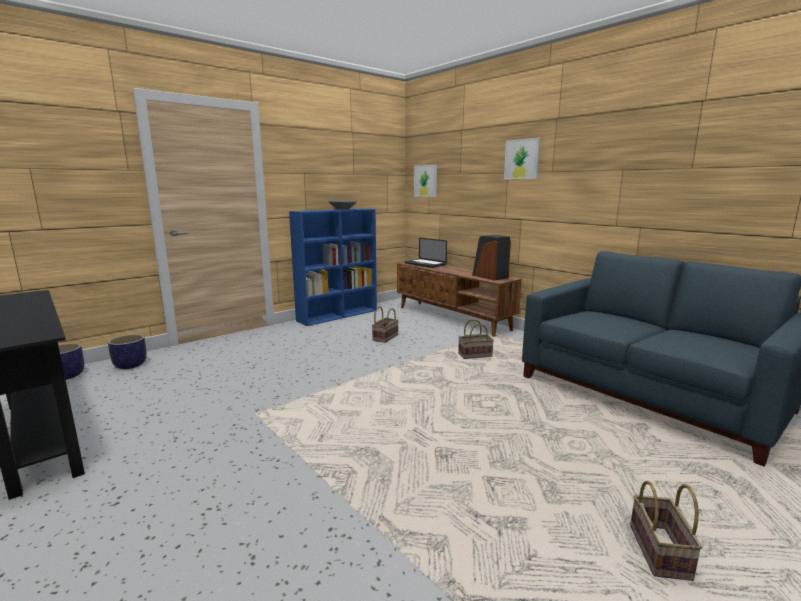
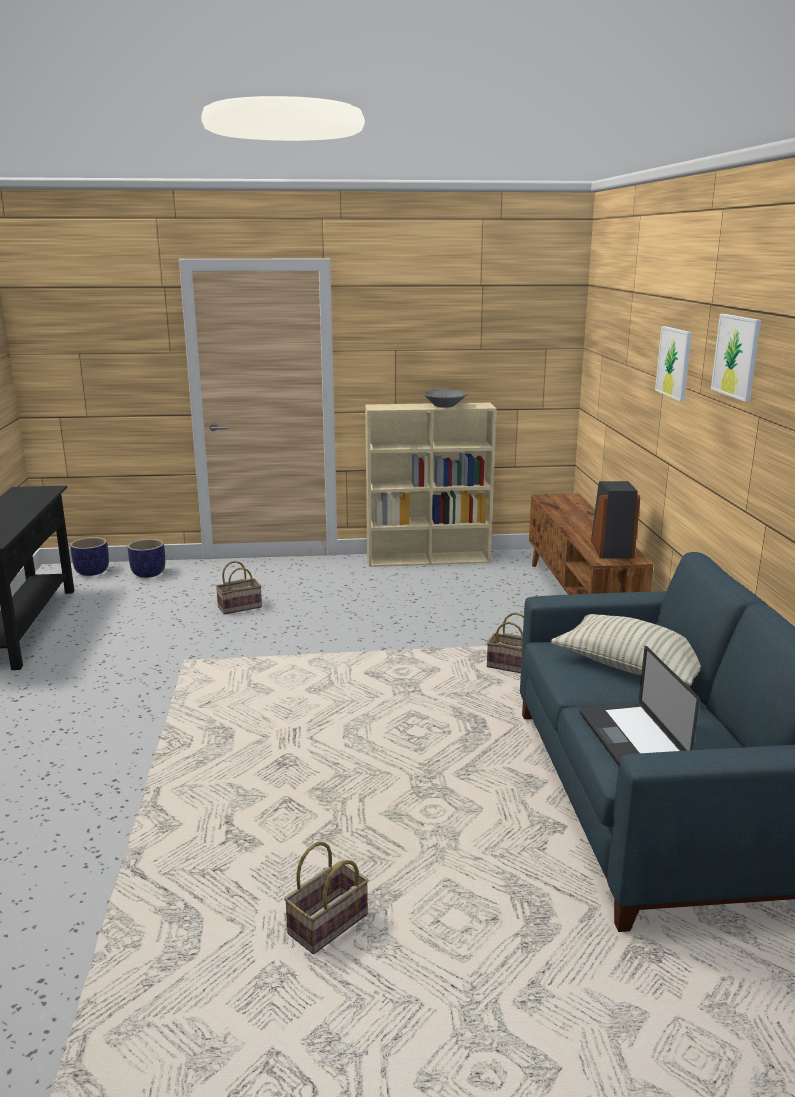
camera: 35 degrees right, 5 degrees up
(338, 315) = (429, 559): blue bookcase -> beige bookcase
(385, 337) = (438, 607): basket -> basket (240, 606)
(425, 181) = (597, 365): picture -> picture (737, 356)
(425, 264) = (567, 504): laptop -> laptop (632, 738)
(612, 319) = (632, 667): none -> pillow

